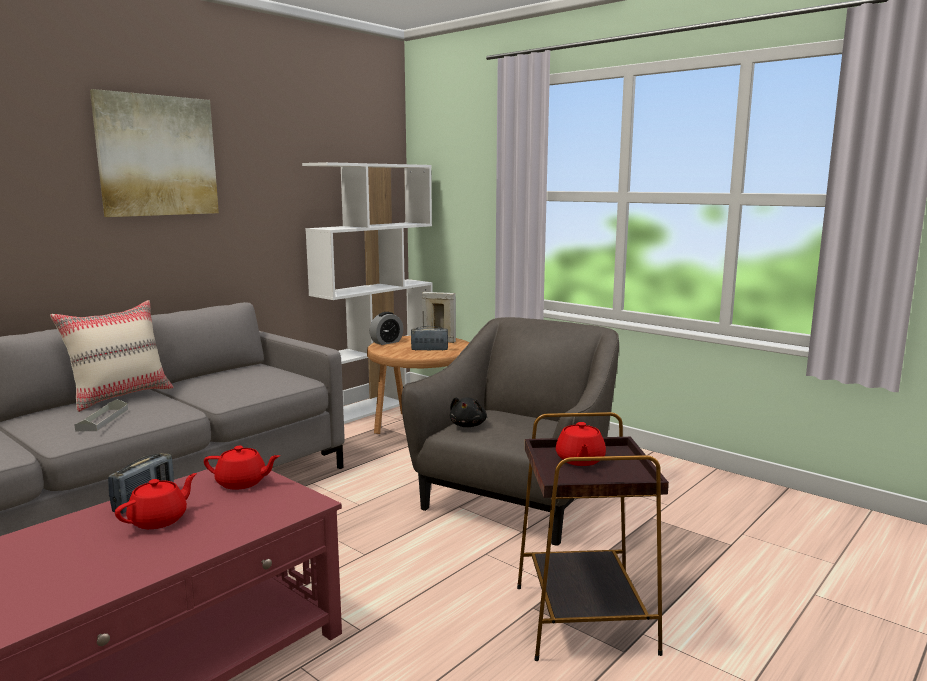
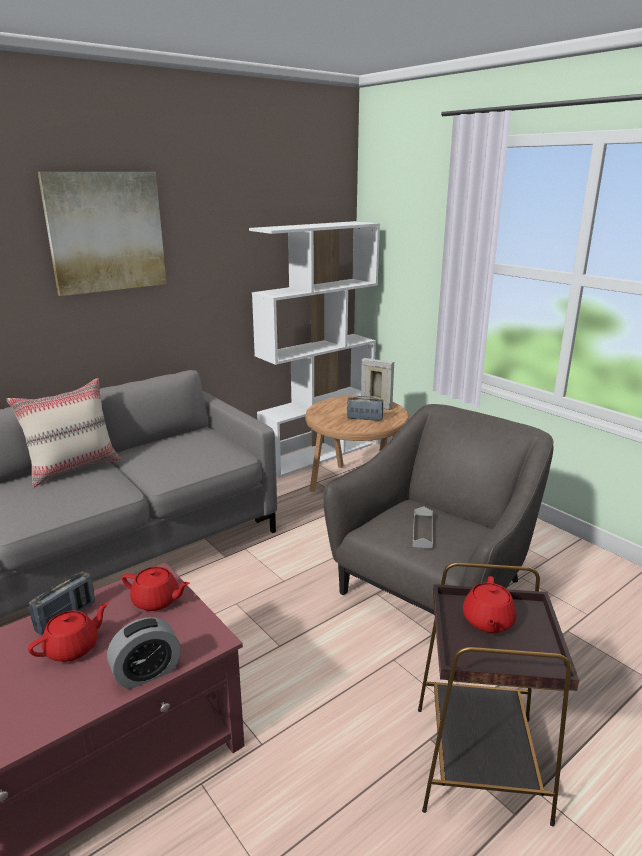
camera: 10 degrees right, 10 degrees up
(102, 419) = (51, 501): grey tray -> grey tray (422, 530)
(386, 342) = (325, 405): alarm clock -> alarm clock (147, 673)
(468, 425) = (388, 525): black plush toy -> none

